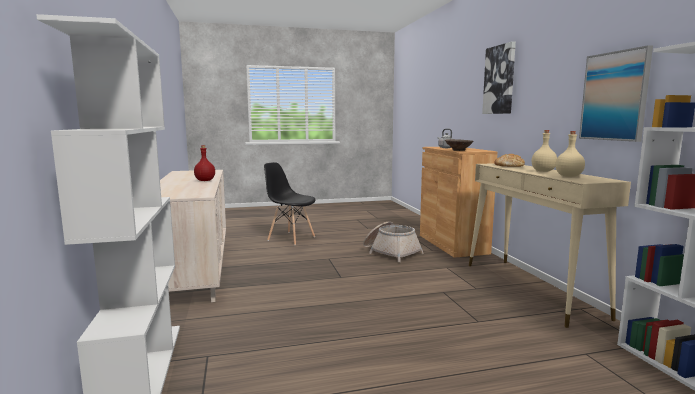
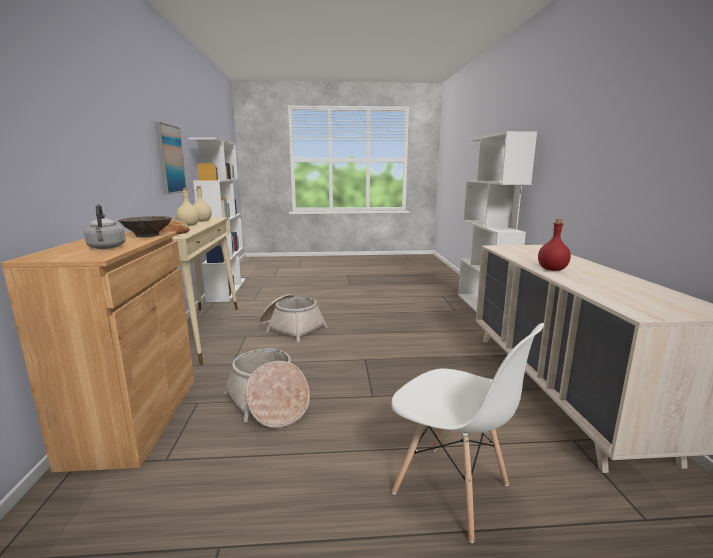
camera: 170 degrees left, 5 degrees up
(291, 238) = (452, 490): black chair -> white chair
(441, 301) = (291, 328): none -> basket
(499, 80) = (73, 111): picture -> none

